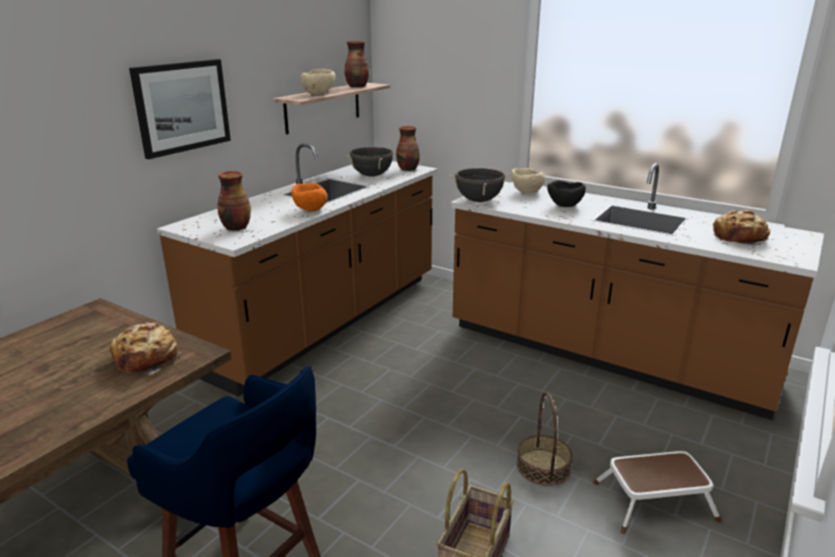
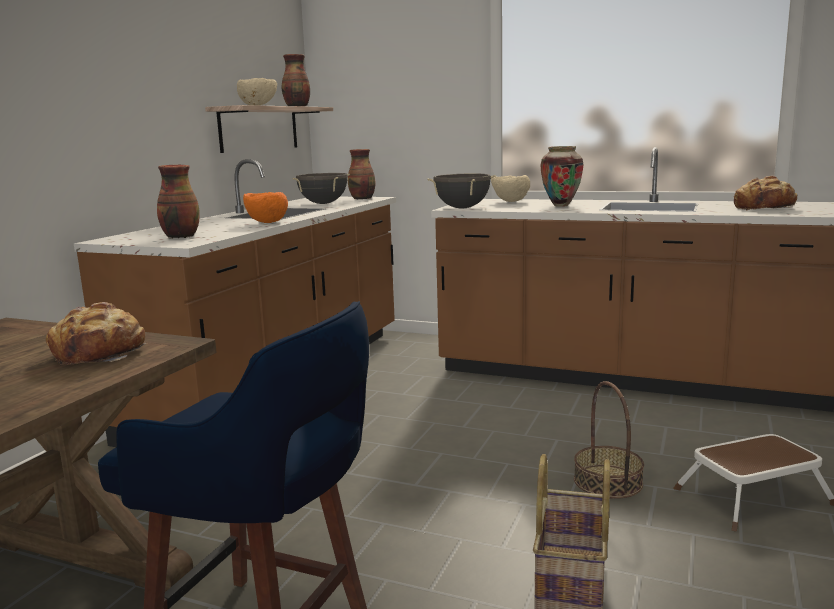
camera: 10 degrees left, 10 degrees down
(182, 107) = (103, 96): picture -> none
(564, 207) = (560, 205): black bowl -> vase

